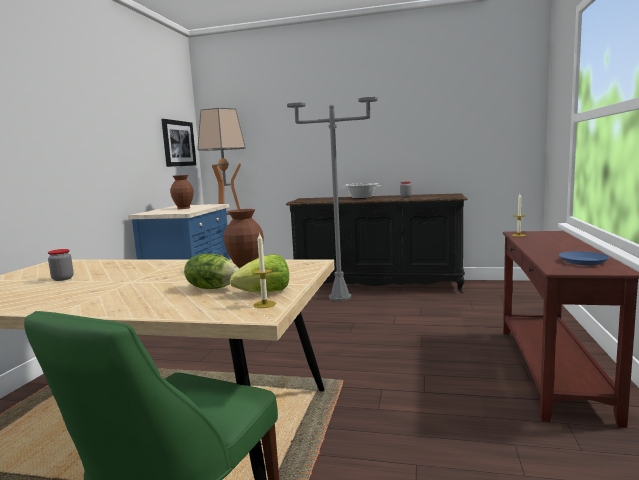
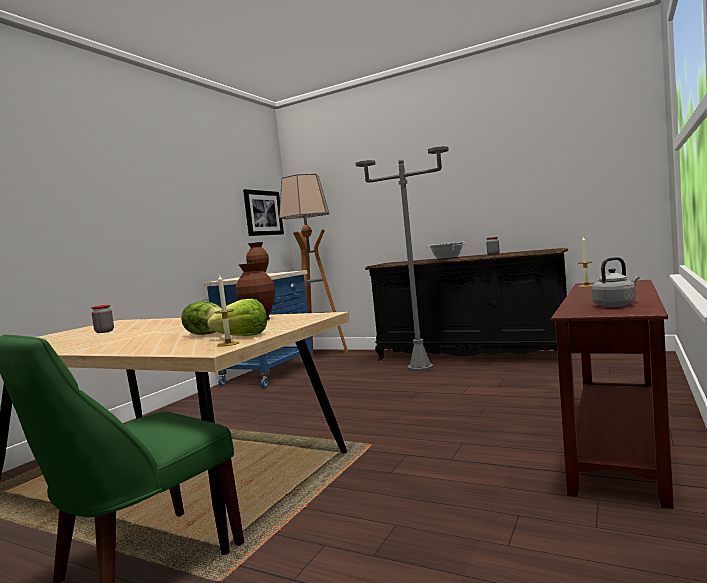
camera: 15 degrees right, 5 degrees down
(582, 261) = (616, 305): blue plate -> grey kettle

